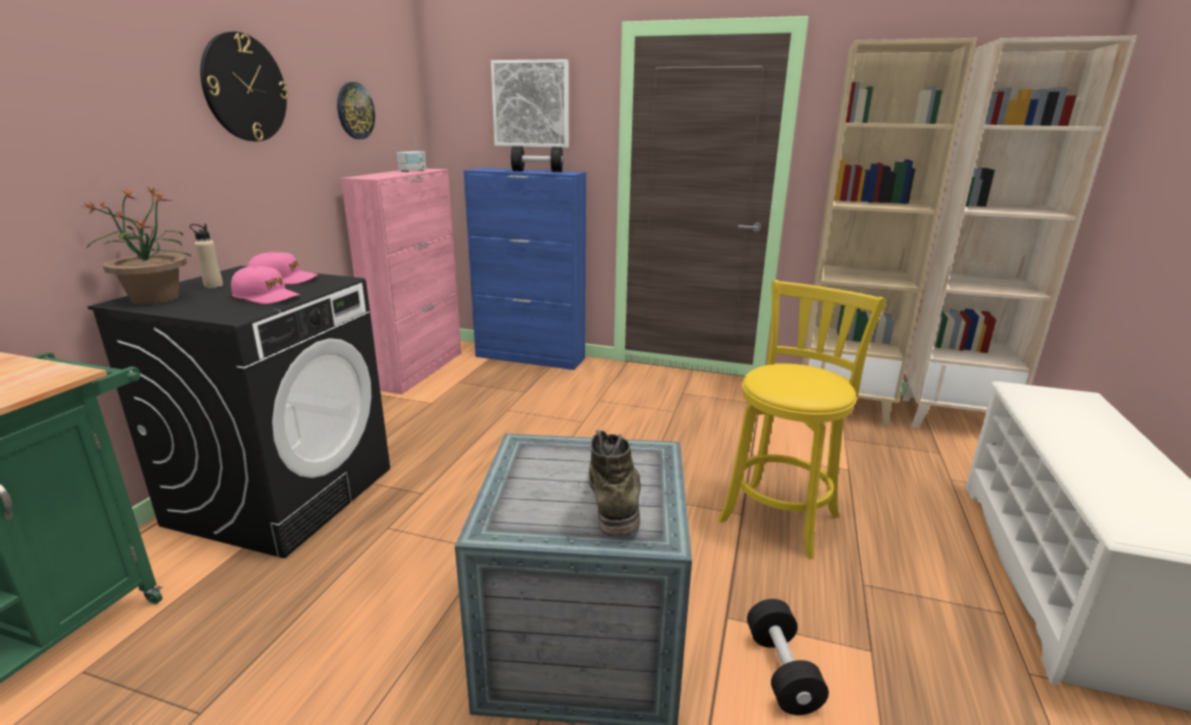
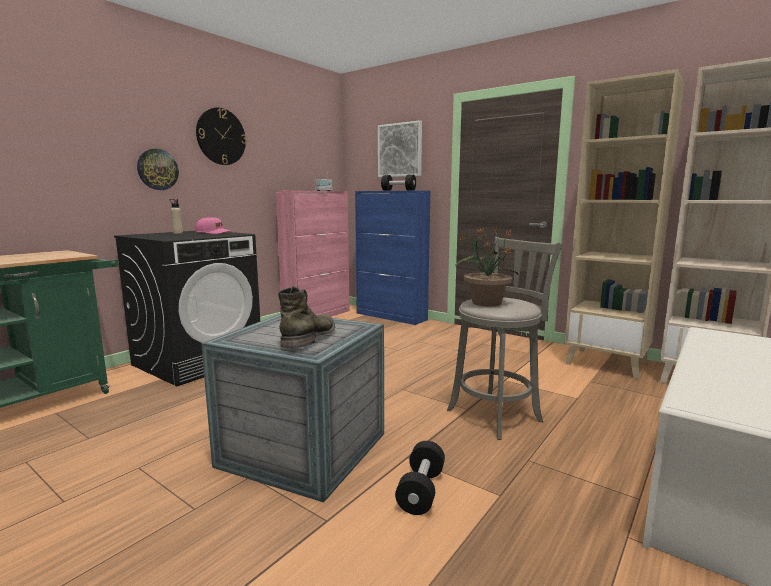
camera: 20 degrees right, 10 degrees down
(155, 298) = (145, 234): potted plant -> potted plant (486, 303)
(266, 297) = (194, 236): pink cap -> none
(355, 111) = (291, 154): wall clock -> wall clock (157, 169)
(781, 515) = (497, 414): yellow stool -> grey stool

